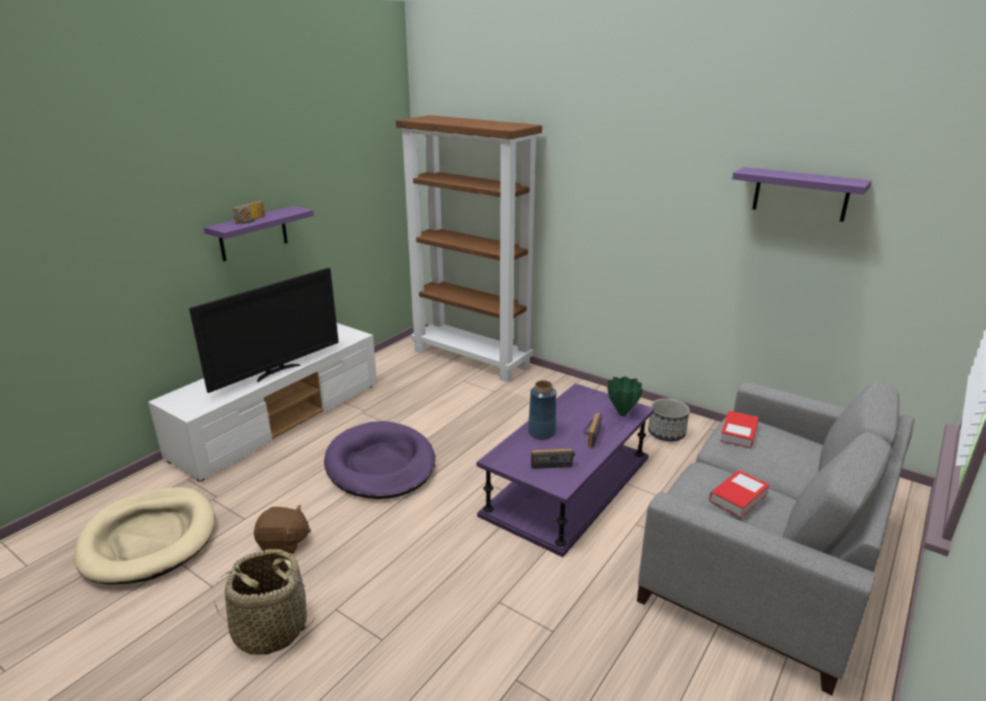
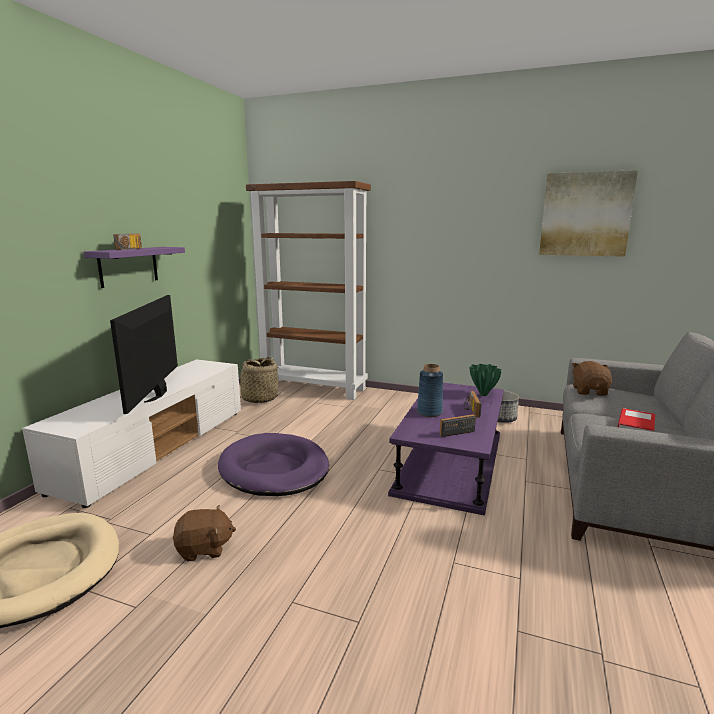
camera: 15 degrees left, 10 degrees down
(270, 629) = (225, 638): basket -> basket (259, 398)
(277, 371) = (158, 394): television -> television turned 150 degrees clockwise
(738, 433) = (590, 391): book -> brown plush toy
(800, 194) = (585, 214): purple shelf -> picture

